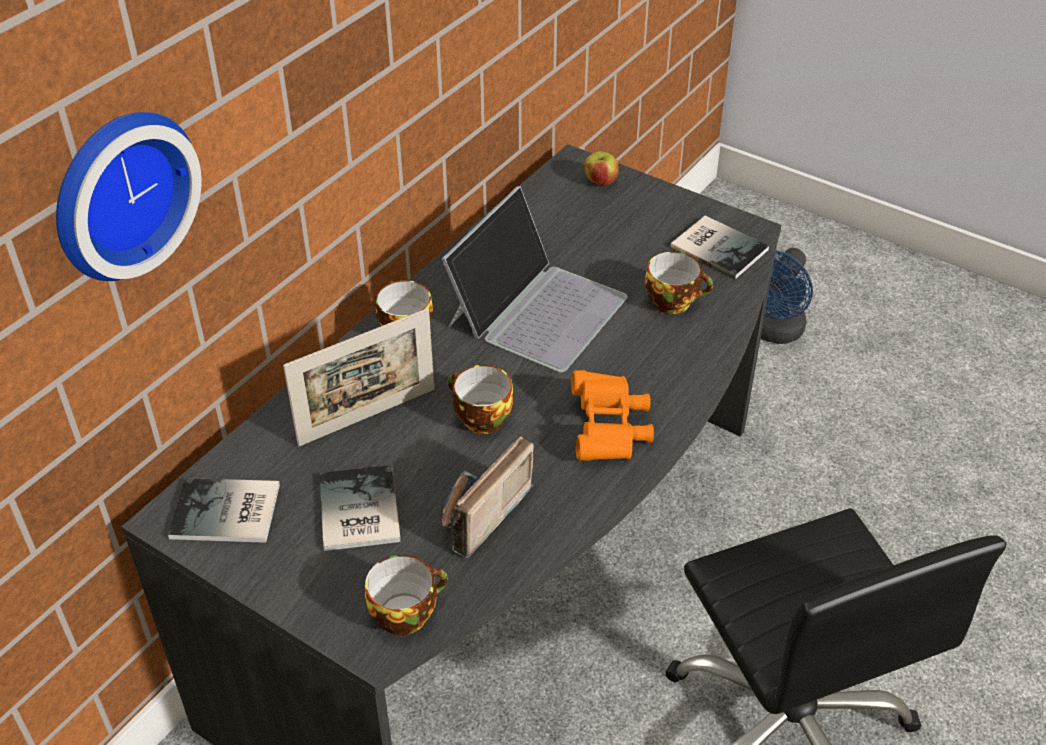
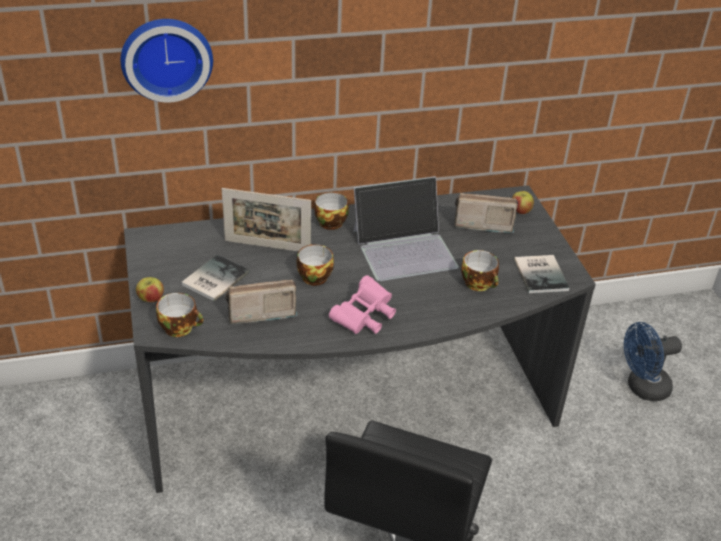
camera: 40 degrees right, 5 degrees down
(228, 514) = (165, 248): book -> none
(309, 602) = (151, 299): none -> apple
(580, 223) = (481, 223): none -> radio
(609, 431) = (364, 317): orange binoculars -> pink binoculars

